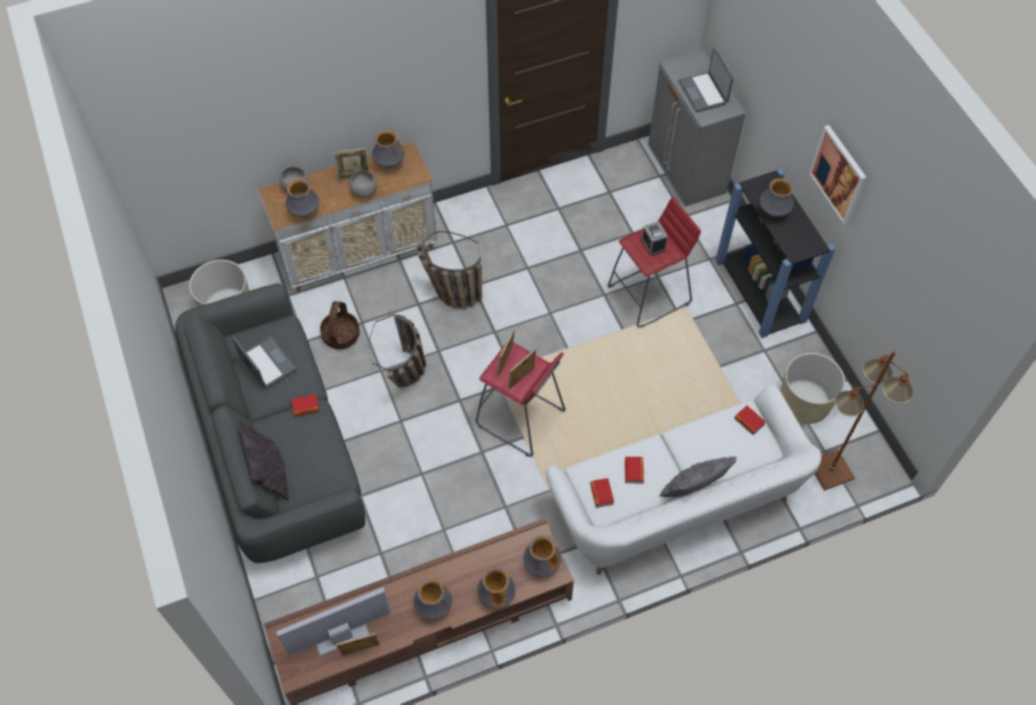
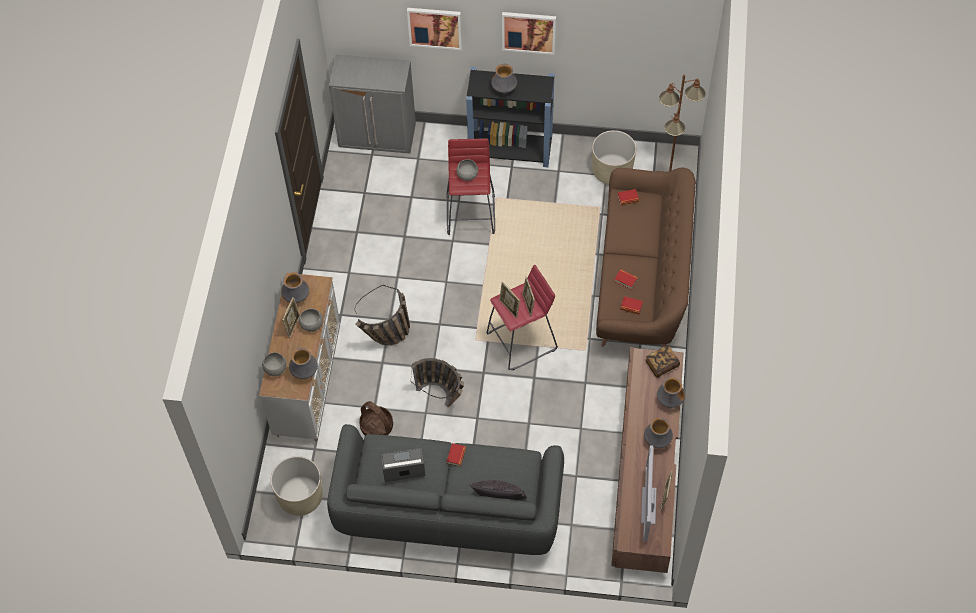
camera: 60 degrees left, 0 degrees up
(541, 564) = (661, 365): vase -> book
(653, 244) = (467, 175): alarm clock -> grey bowl
(676, 503) = (641, 281): white sofa -> brown sofa
(692, 490) = (657, 255): grey pillow -> none
(704, 92) = (375, 74): laptop -> none
(776, 91) = (435, 27): none -> picture

